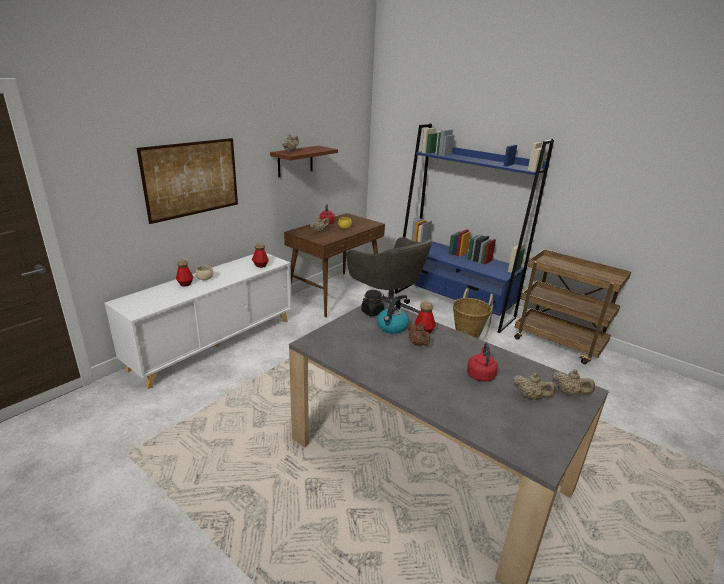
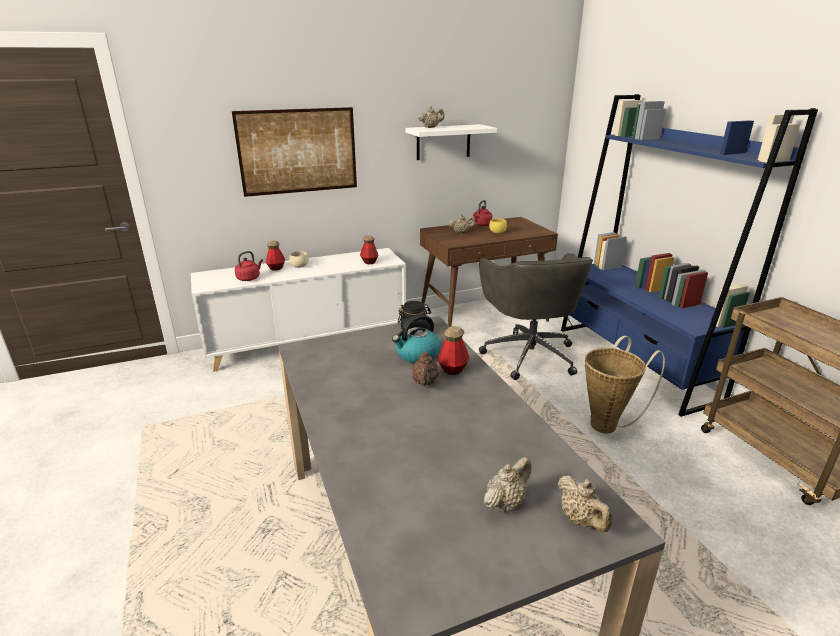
camera: 30 degrees right, 0 degrees up
(295, 161) = (443, 142): brown shelf -> white shelf
(480, 374) = (465, 446): red kettle -> red kettle (249, 278)
(530, 397) = (505, 502): beige teapot -> beige teapot turned 105 degrees counterclockwise

